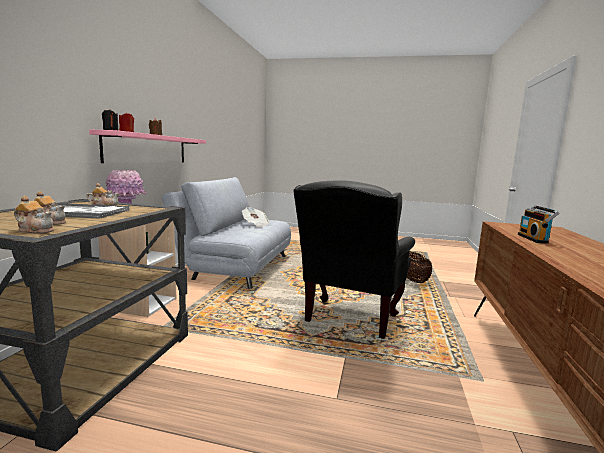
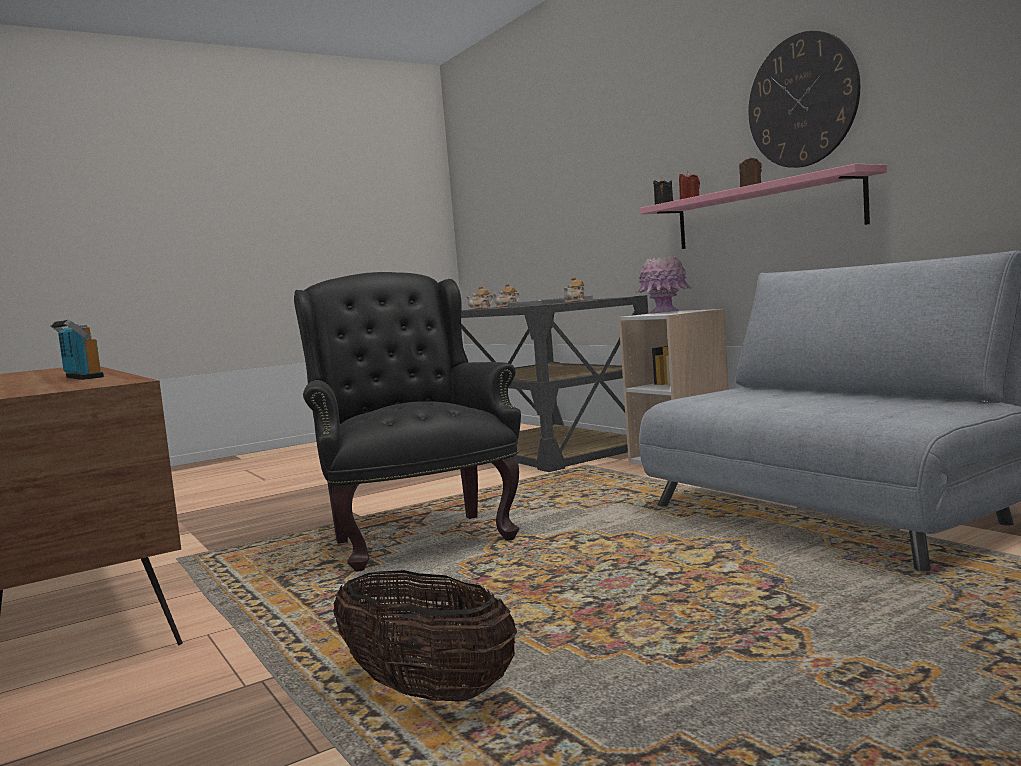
camera: 135 degrees right, 5 degrees down
(163, 97) = (802, 101): none -> wall clock
(255, 224) = (836, 402): newspaper -> none

